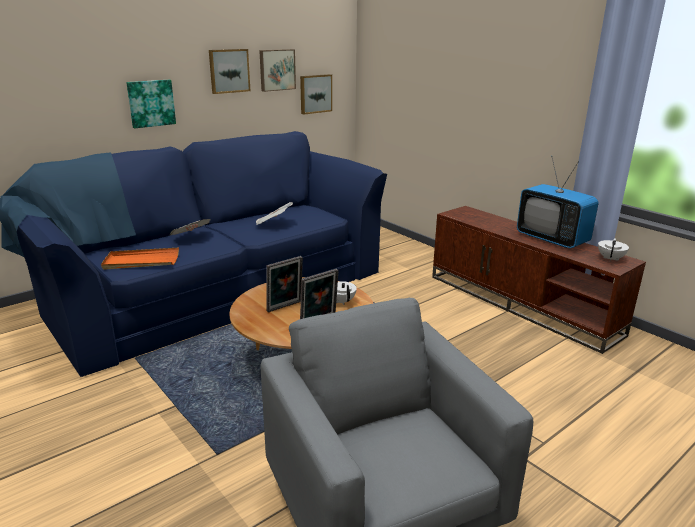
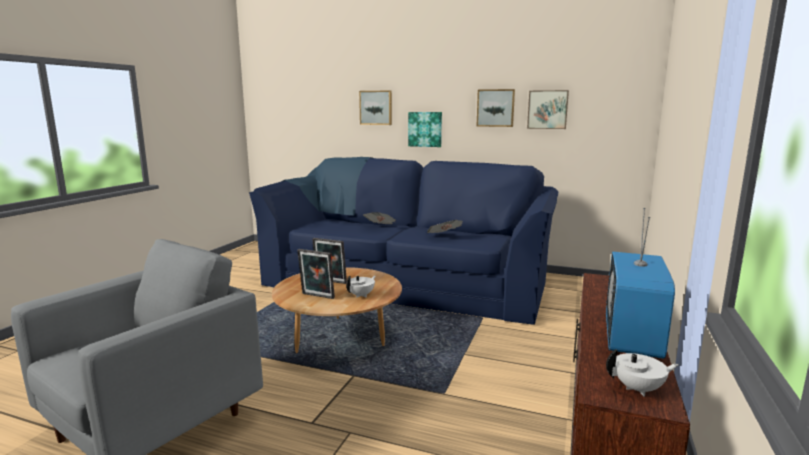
camera: 60 degrees right, 10 degrees down
(141, 261) = (324, 227): orange tray -> none
(315, 93) = (594, 136): picture -> picture (376, 107)

